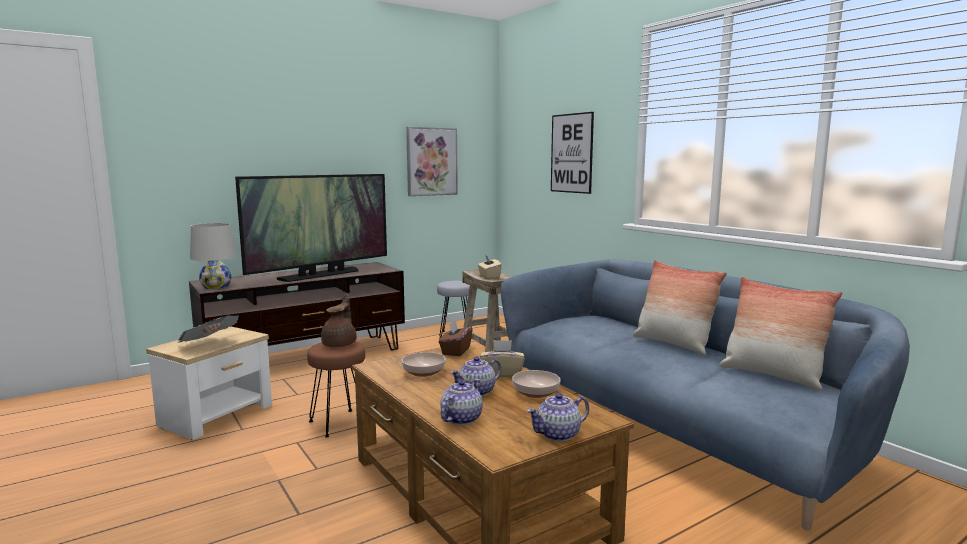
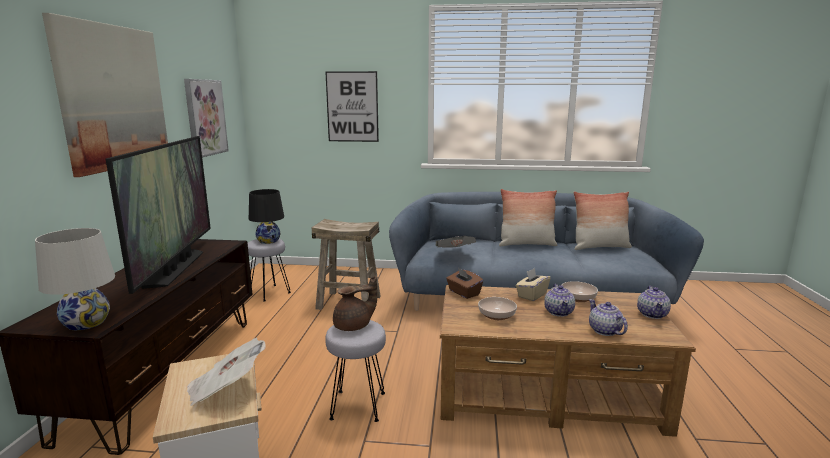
camera: 50 degrees left, 5 degrees up
(318, 140) = (113, 97): none -> picture
(340, 344) = (354, 326): brown teapot -> brown teapot turned 105 degrees clockwise
(340, 423) = (358, 405): brown stool -> grey stool
(458, 283) = (268, 241): none -> black table lamp
(489, 277) = (347, 227): beige tissue box -> none
(566, 328) = (455, 253): none -> newspaper

